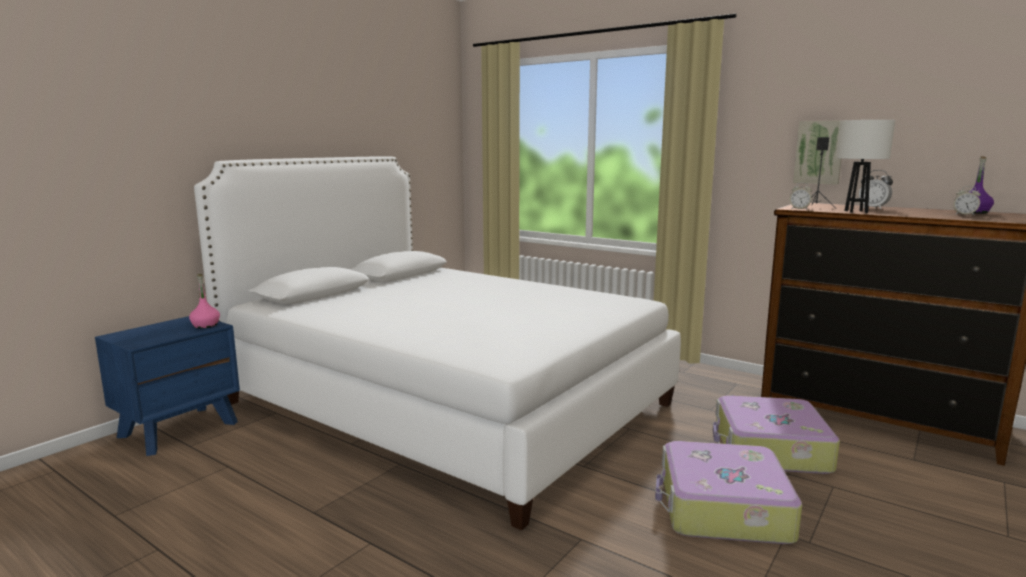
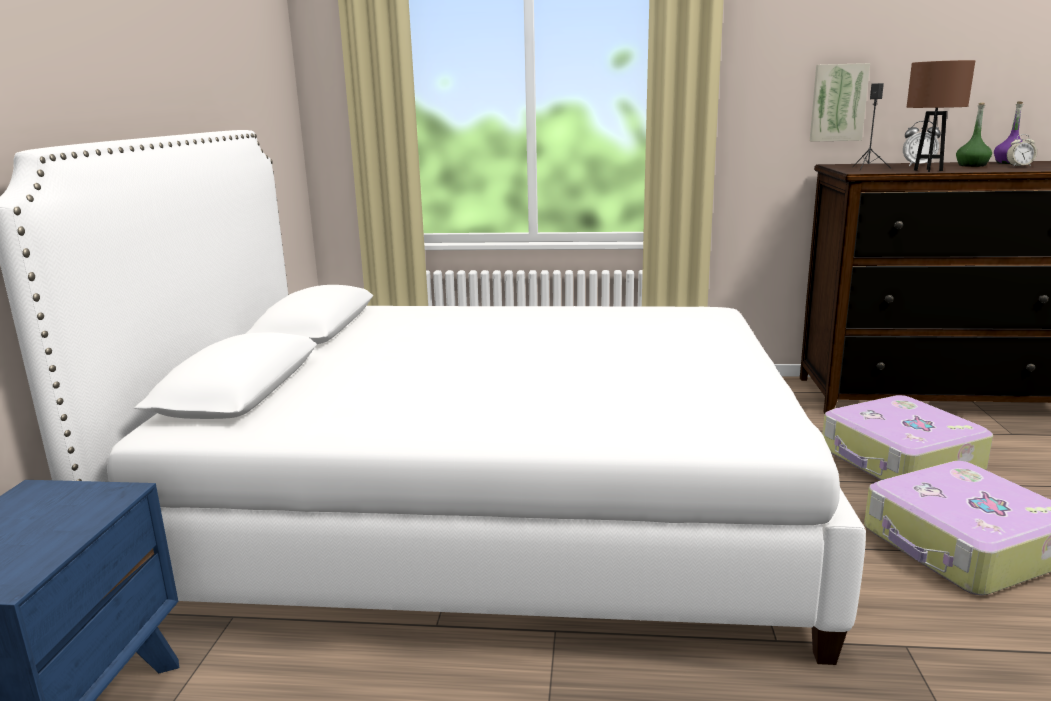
camera: 30 degrees left, 5 degrees up
(205, 325) = (97, 498): pink bottle -> none
(799, 209) = (869, 172): alarm clock -> none
(855, 211) = (927, 170): white table lamp -> brown table lamp
(922, 211) = (972, 165): none -> green bottle

